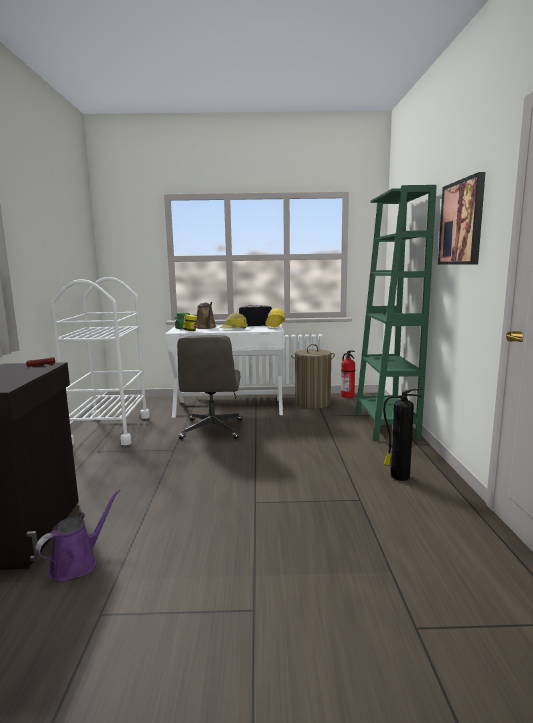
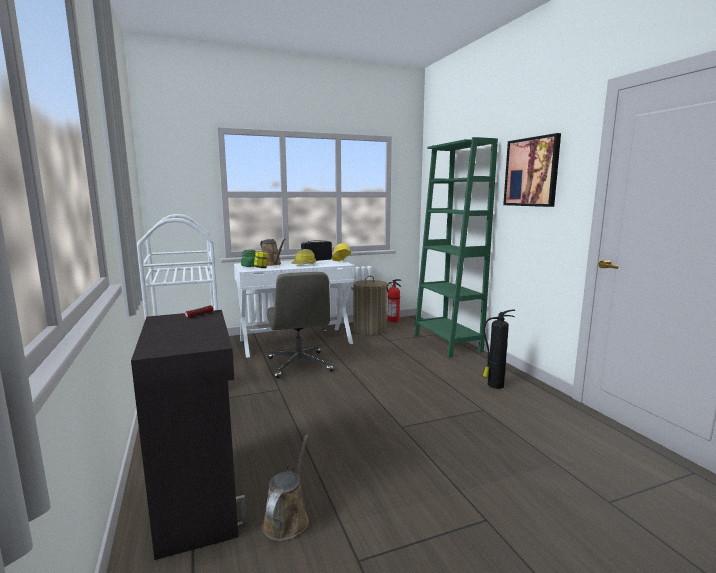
camera: 20 degrees left, 0 degrees up
(77, 563) = (287, 519): purple watering can -> brown watering can

